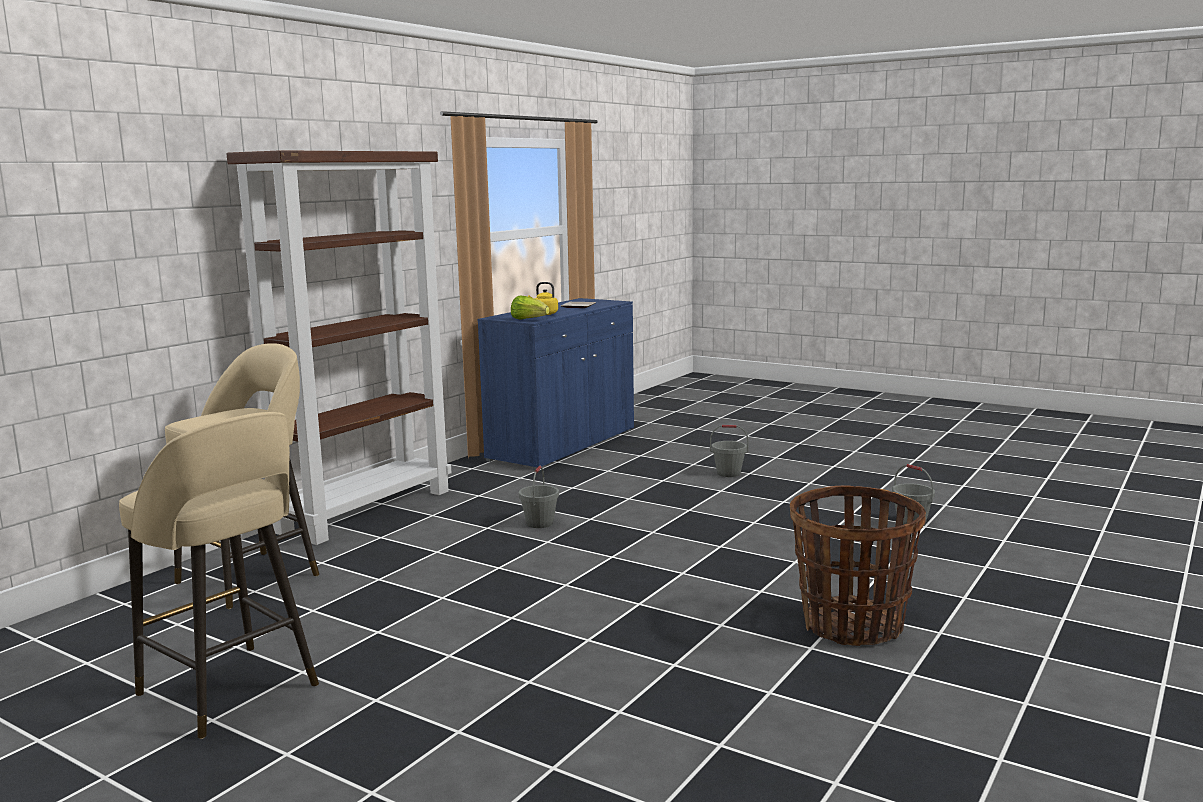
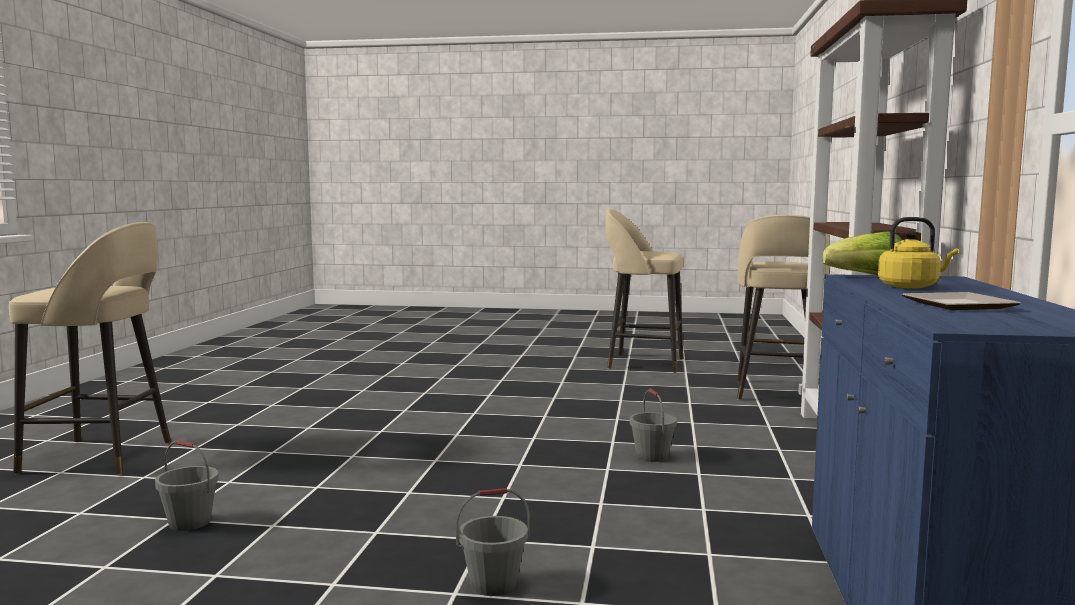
camera: 155 degrees right, 5 degrees down
(852, 626) = (305, 420): basket -> none
(1059, 599) = (101, 457): none -> beige stool

